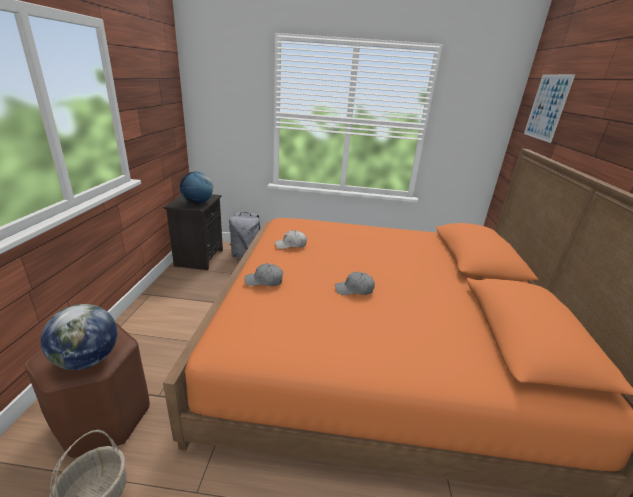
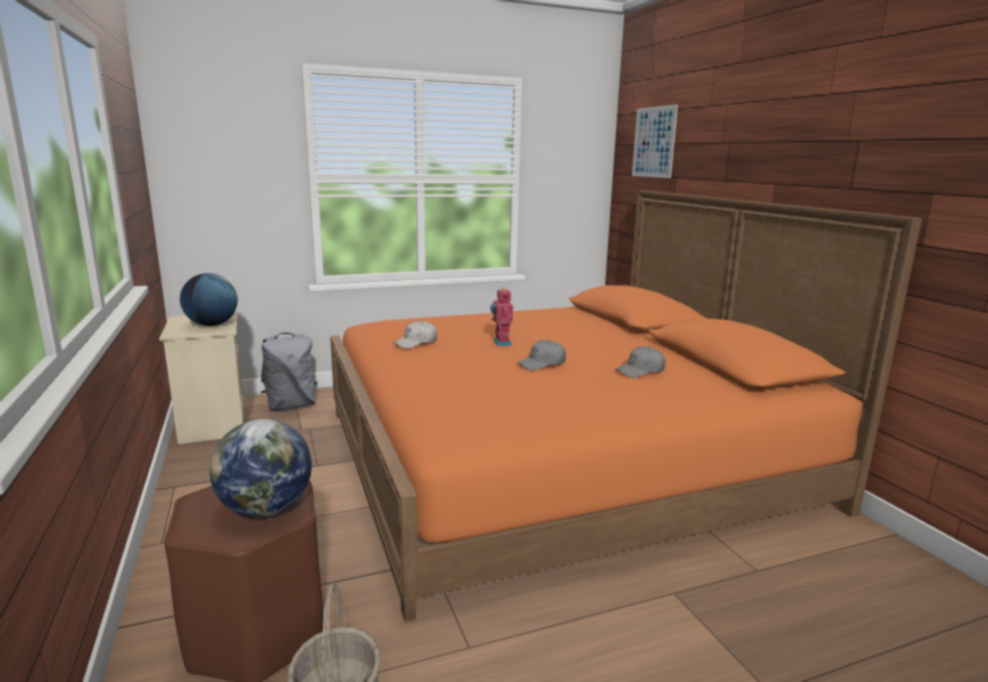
camera: 25 degrees left, 10 degrees down
(199, 257) = (211, 424): black nightstand -> beige nightstand
(264, 281) = (428, 378): grey cap -> grey cap (640, 371)
(346, 259) = (501, 343): none -> toy robot

